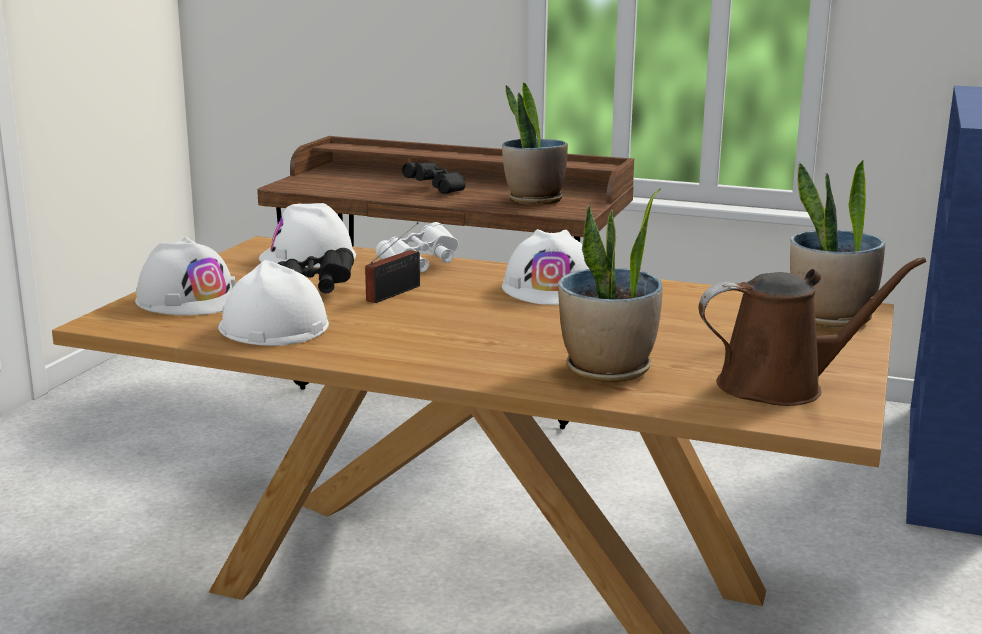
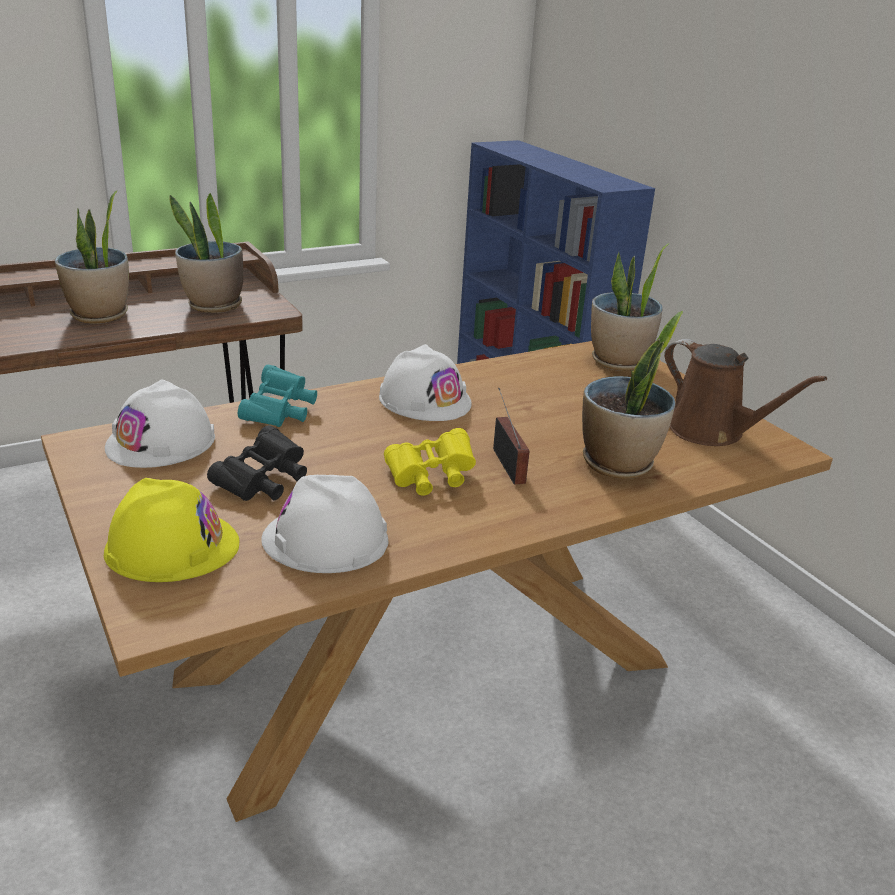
camera: 50 degrees left, 10 degrees up
(189, 299) = (172, 546): white hard hat -> yellow hard hat
(397, 292) = (332, 452): radio -> radio (508, 464)
(420, 264) = (280, 412): white binoculars -> turquoise binoculars
(426, 325) = (430, 478): none -> yellow binoculars
(437, 189) = (100, 315): black binoculars -> potted plant
(781, 386) = (711, 431): brown watering can -> brown watering can turned 105 degrees clockwise

